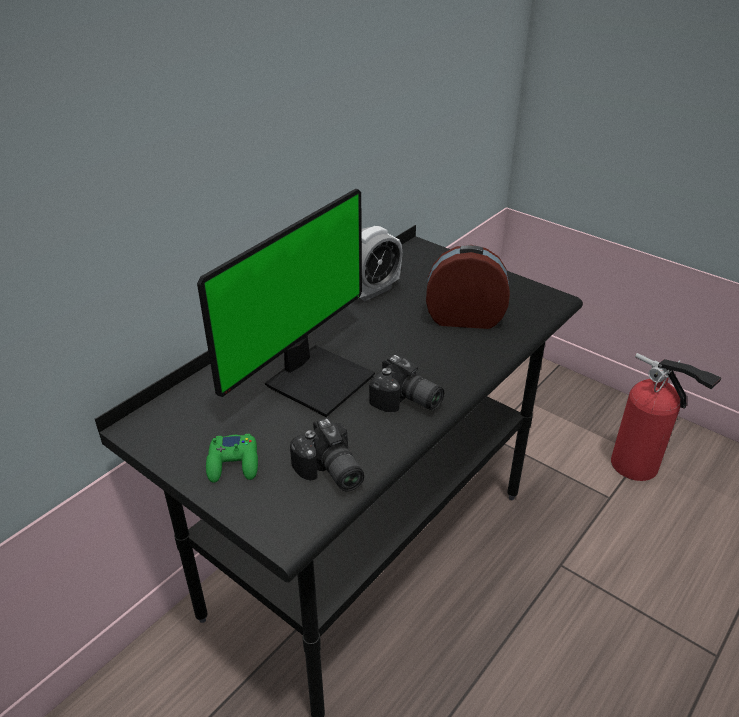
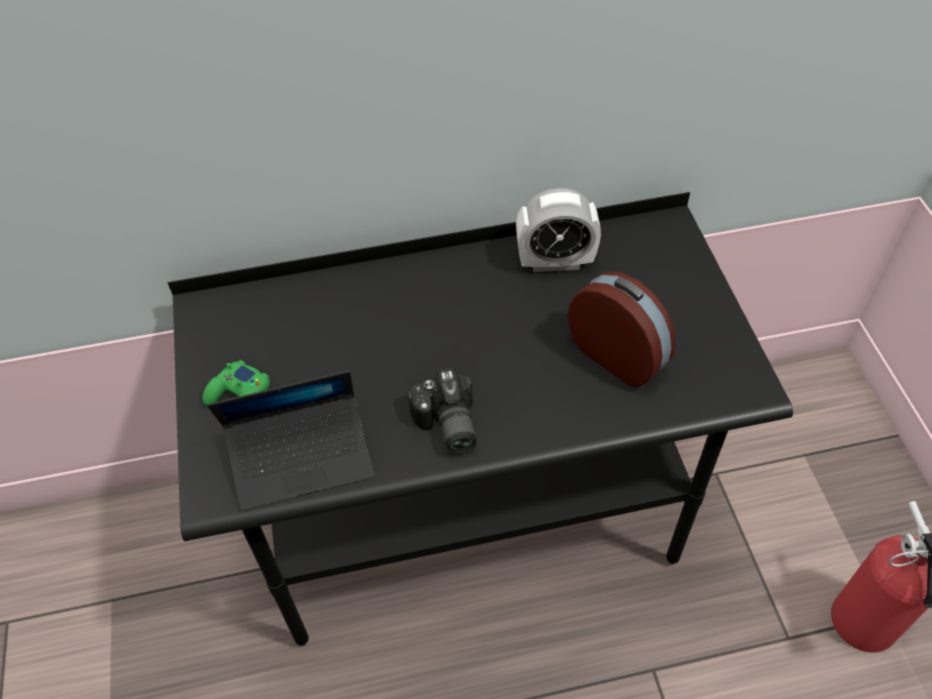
camera: 40 degrees right, 15 degrees up
(317, 379) = (392, 345): monitor -> none
(329, 473) = (301, 459): camera -> laptop

